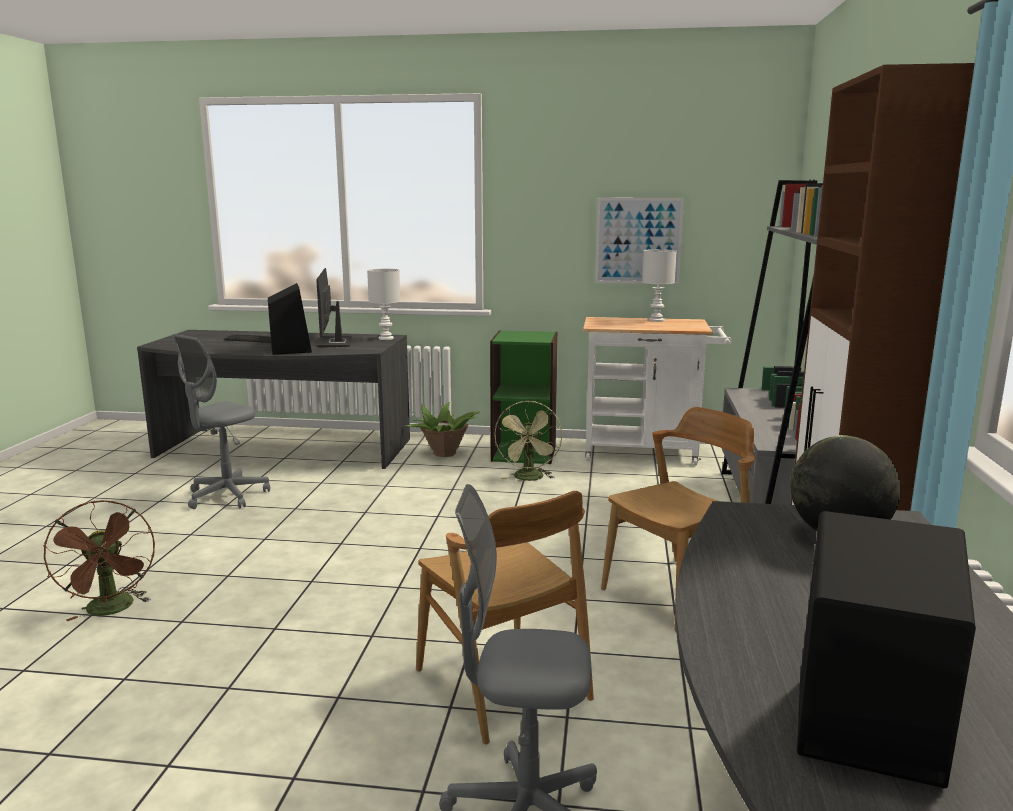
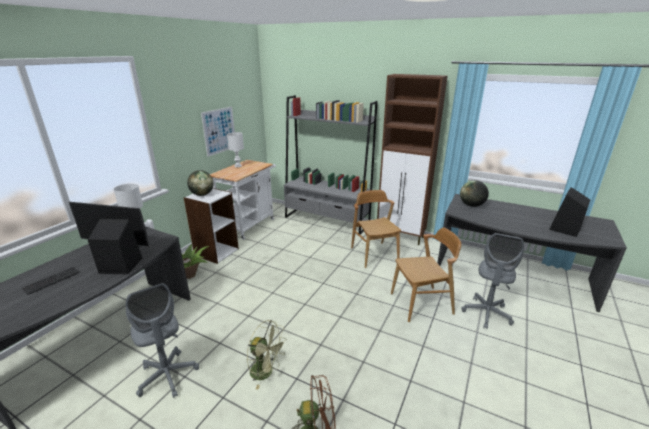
camera: 70 degrees left, 10 degrees up
(520, 334) = (202, 194): none -> globe
(524, 453) = (216, 252): green bookcase -> white bookcase
(529, 478) = (250, 258): green fan -> green fan (266, 372)

